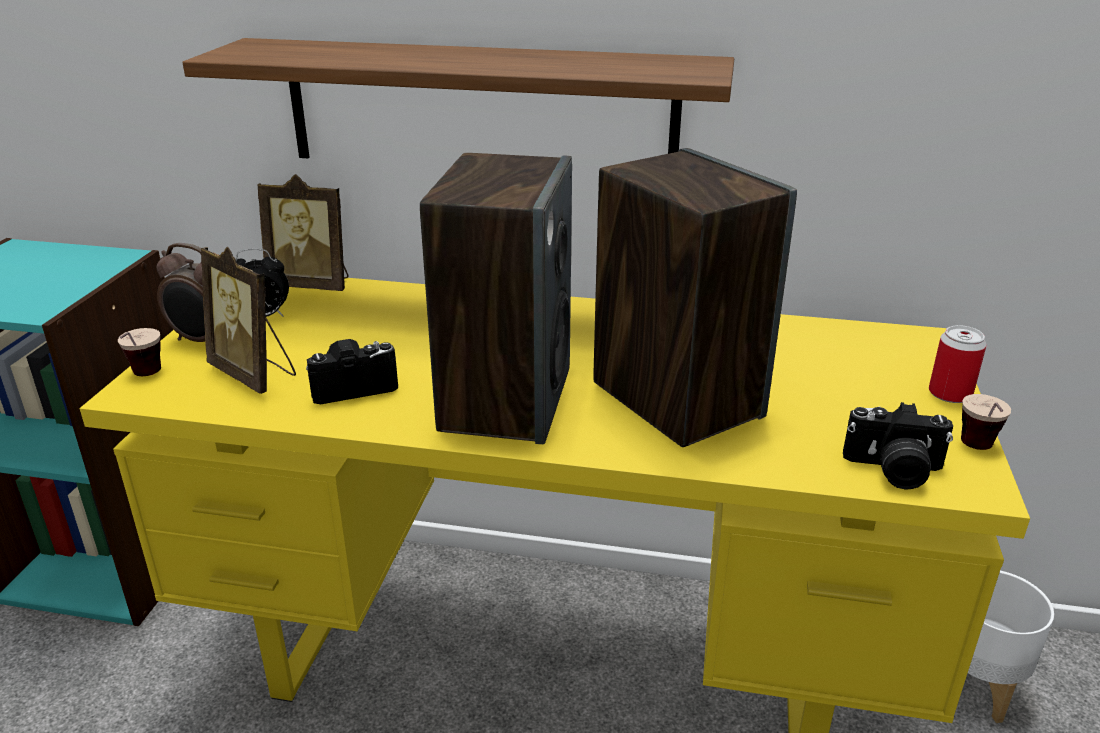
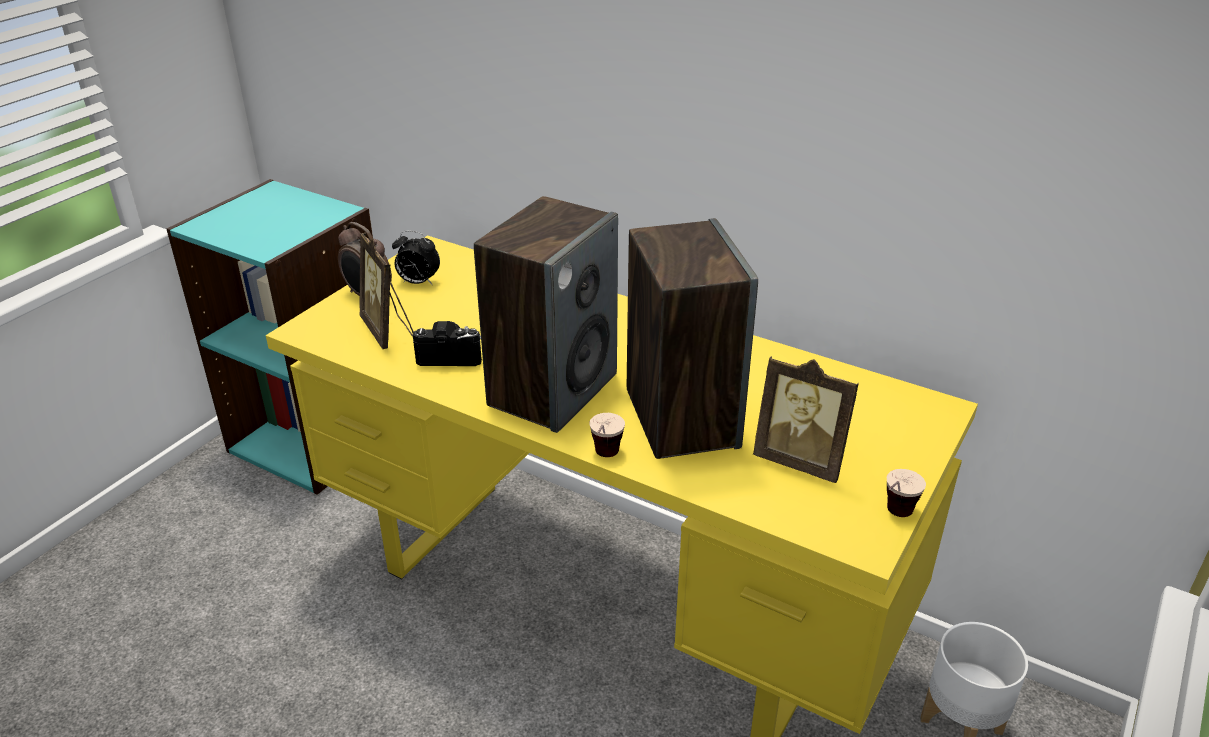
camera: 20 degrees right, 5 degrees up
(144, 379) = (314, 320): cup -> cup (604, 459)
(312, 284) = (468, 259): picture frame -> picture frame (801, 461)
(479, 109) = (602, 142): shelf -> none
(893, 470) = (808, 516): camera -> none
(950, 394) = (915, 463): can -> none

